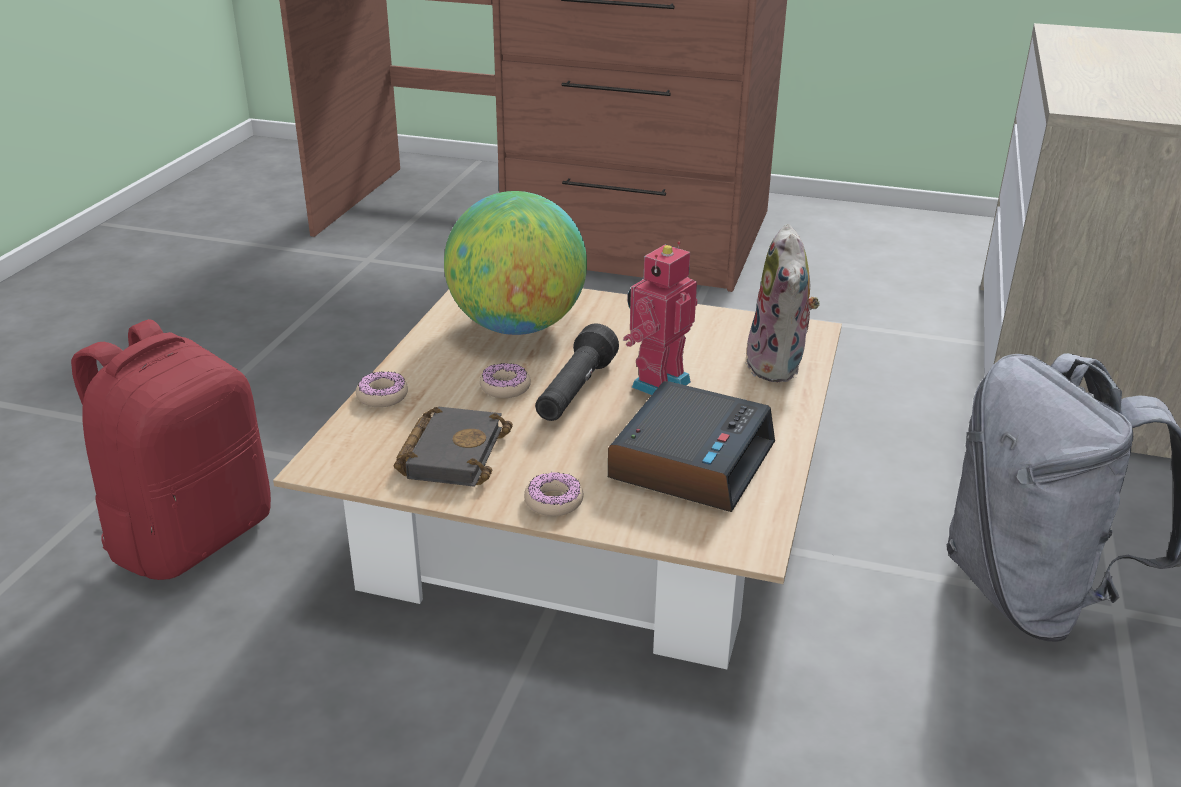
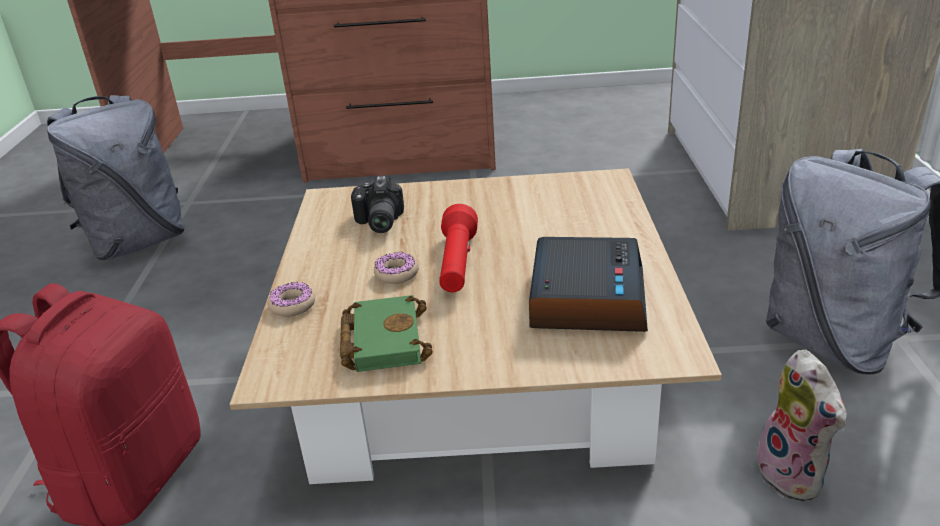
camera: 15 degrees left, 0 degrees up
(297, 294) = (138, 242): none -> grey backpack
(451, 452) = (382, 339): black book -> green book
(517, 326) = (377, 222): globe -> camera
(553, 501) = (495, 359): donut -> none
(575, 392) = (457, 264): black flashlight -> red flashlight
(657, 383) = (519, 242): toy robot -> none
(779, 366) = (605, 209): plush toy -> plush toy (795, 475)

